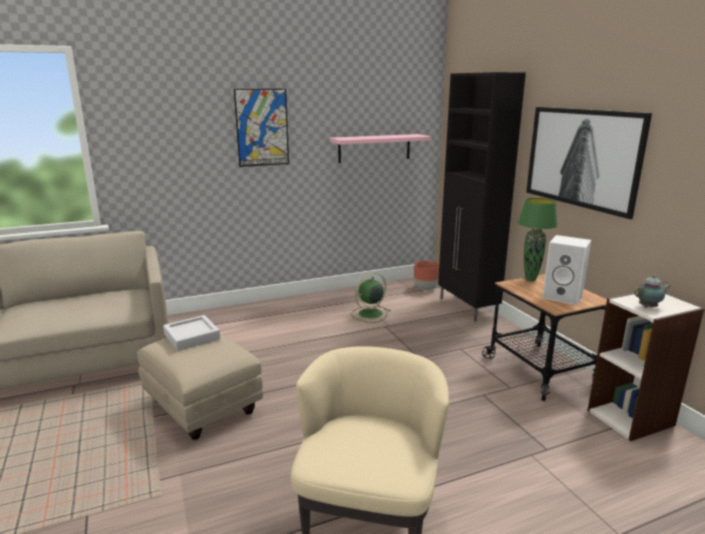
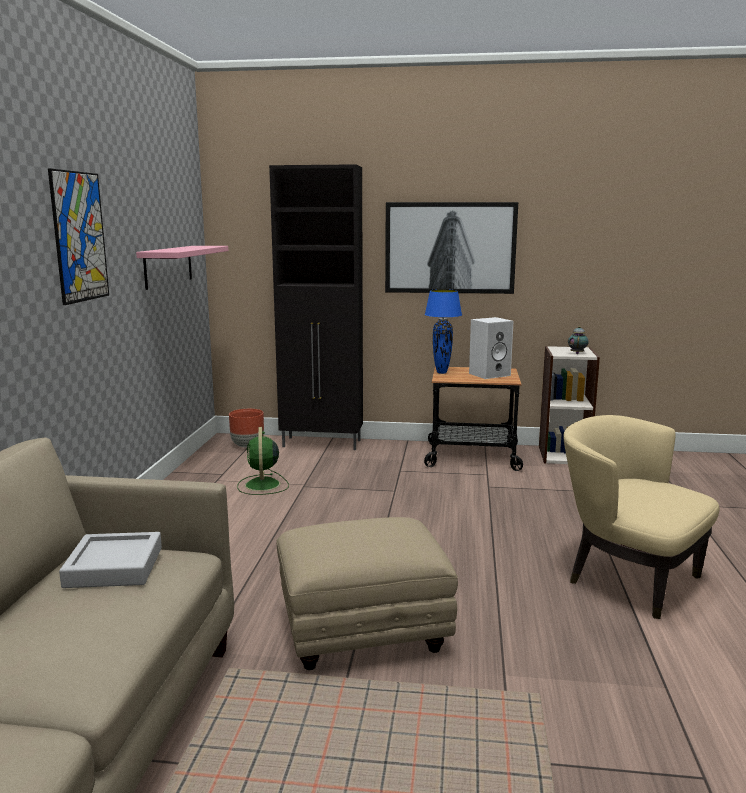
camera: 60 degrees left, 5 degrees down
(192, 337) = (334, 535): grey tray -> grey tray (114, 567)
(531, 279) = (442, 372): green table lamp -> blue table lamp

